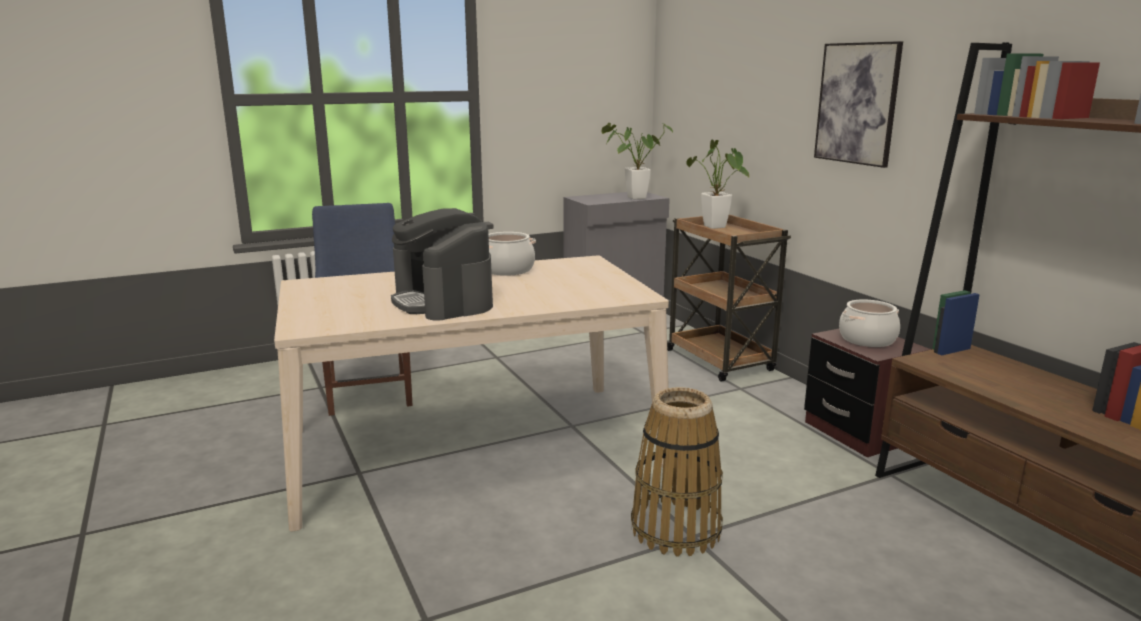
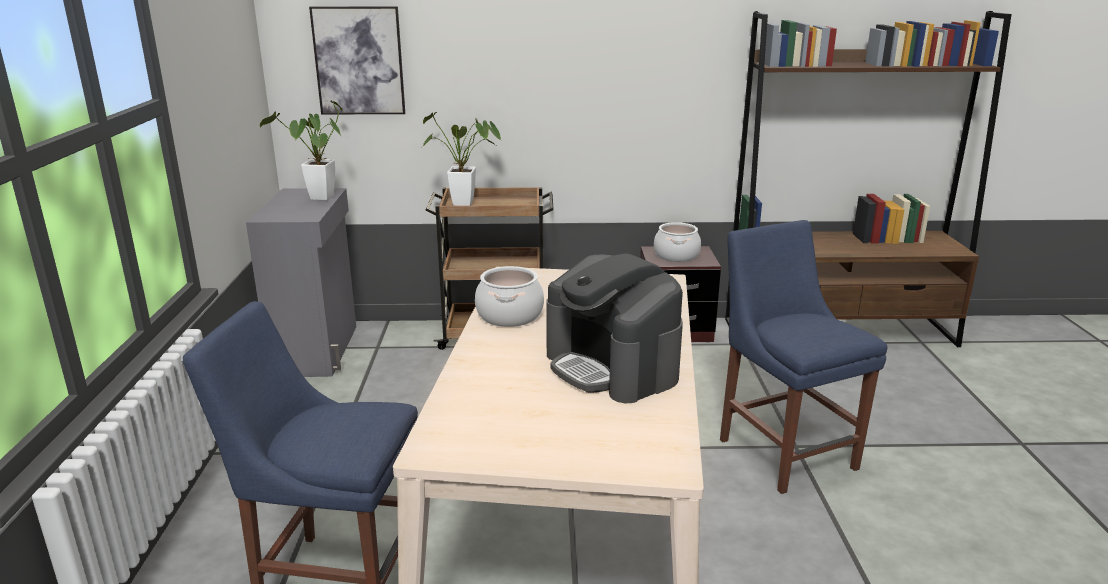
camera: 65 degrees left, 5 degrees up
(443, 301) = (612, 367): coffee machine -> coffee machine turned 60 degrees clockwise
(676, 529) = (783, 450): basket -> blue chair
(857, 103) = (609, 61): picture -> picture (359, 61)

